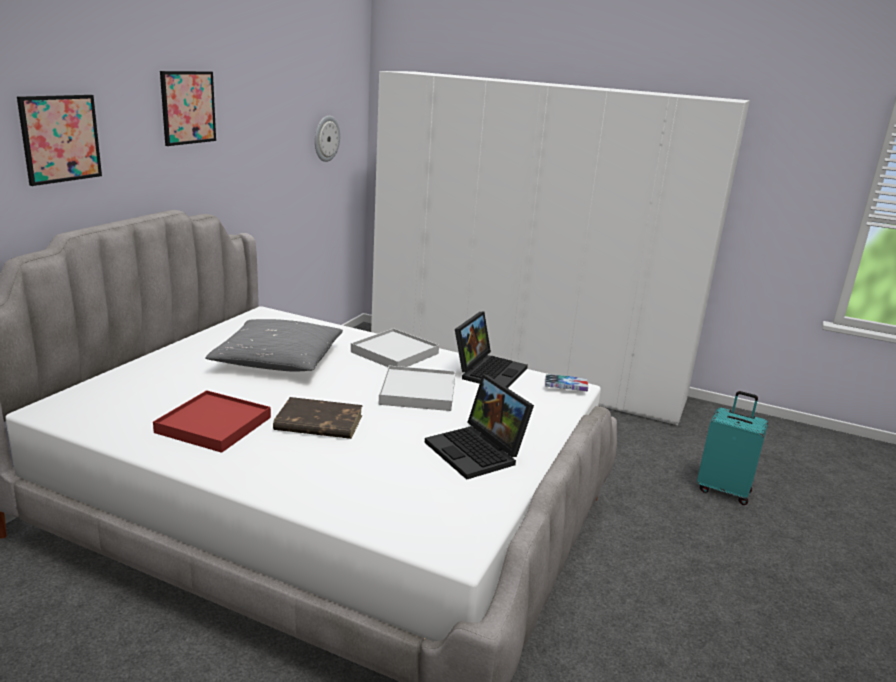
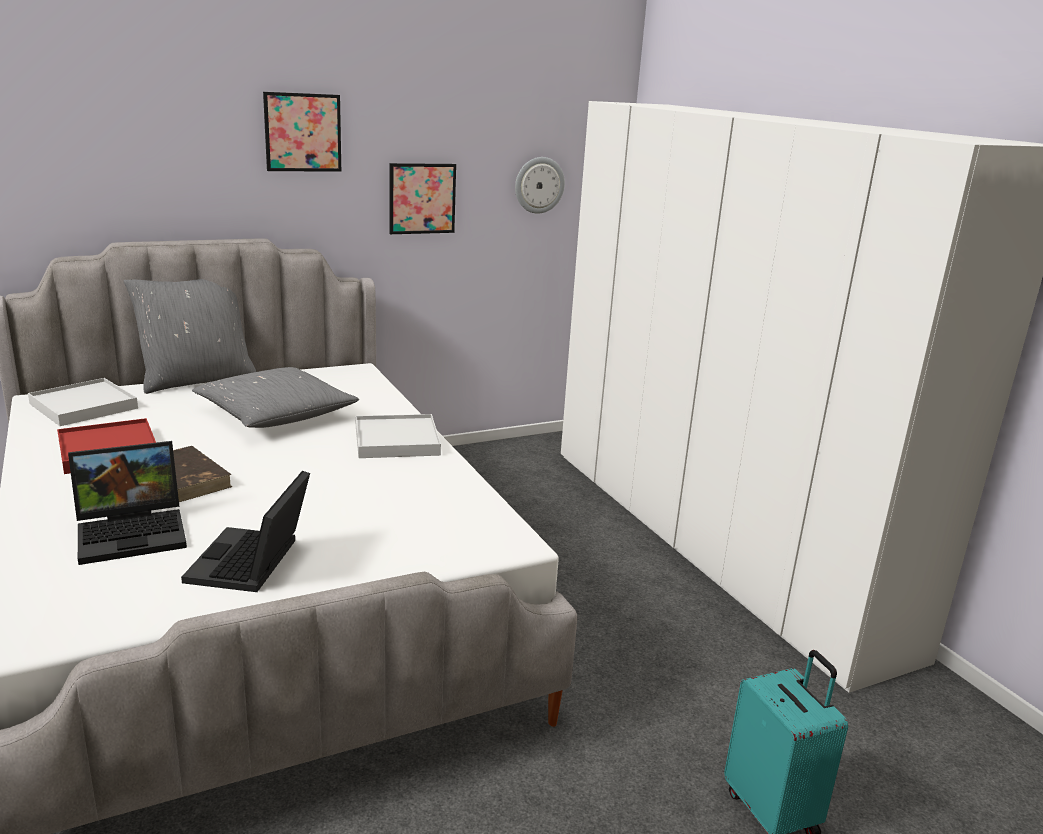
camera: 40 degrees right, 0 degrees up
(60, 138) = (129, 152): picture -> picture (422, 198)
(153, 353) = (197, 379): none -> grey pillow
(418, 392) = (331, 485): white tray -> white tray (83, 406)
(488, 371) = (454, 490): laptop -> laptop (134, 532)
(565, 387) = (506, 539): book -> none

